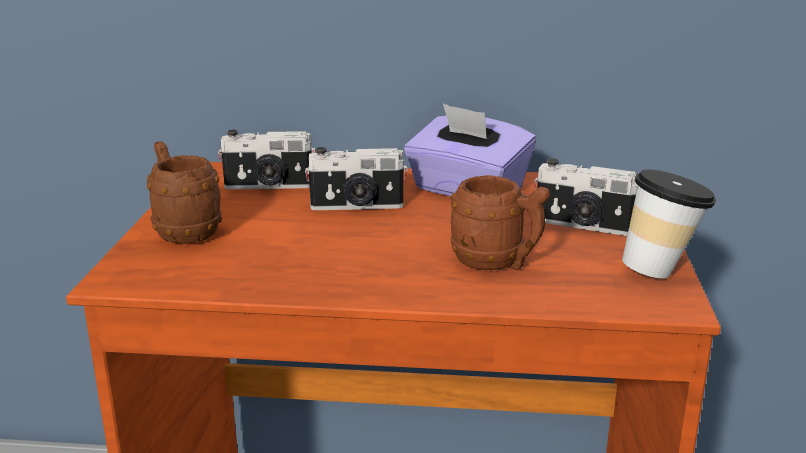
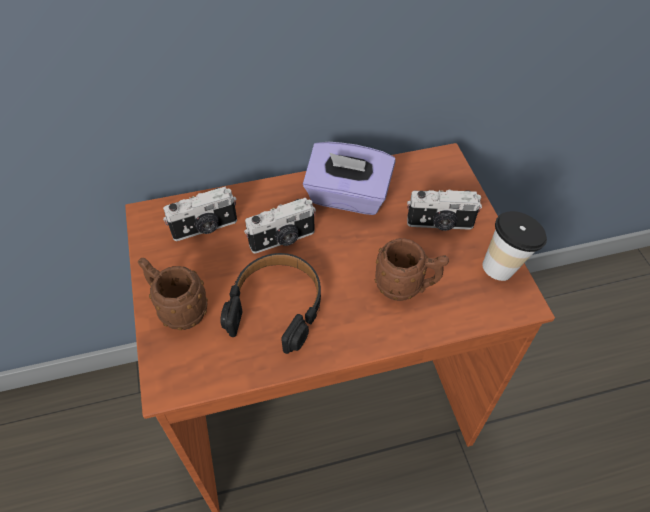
camera: 20 degrees left, 30 degrees up
(307, 248) = (276, 306): none -> black headphones

